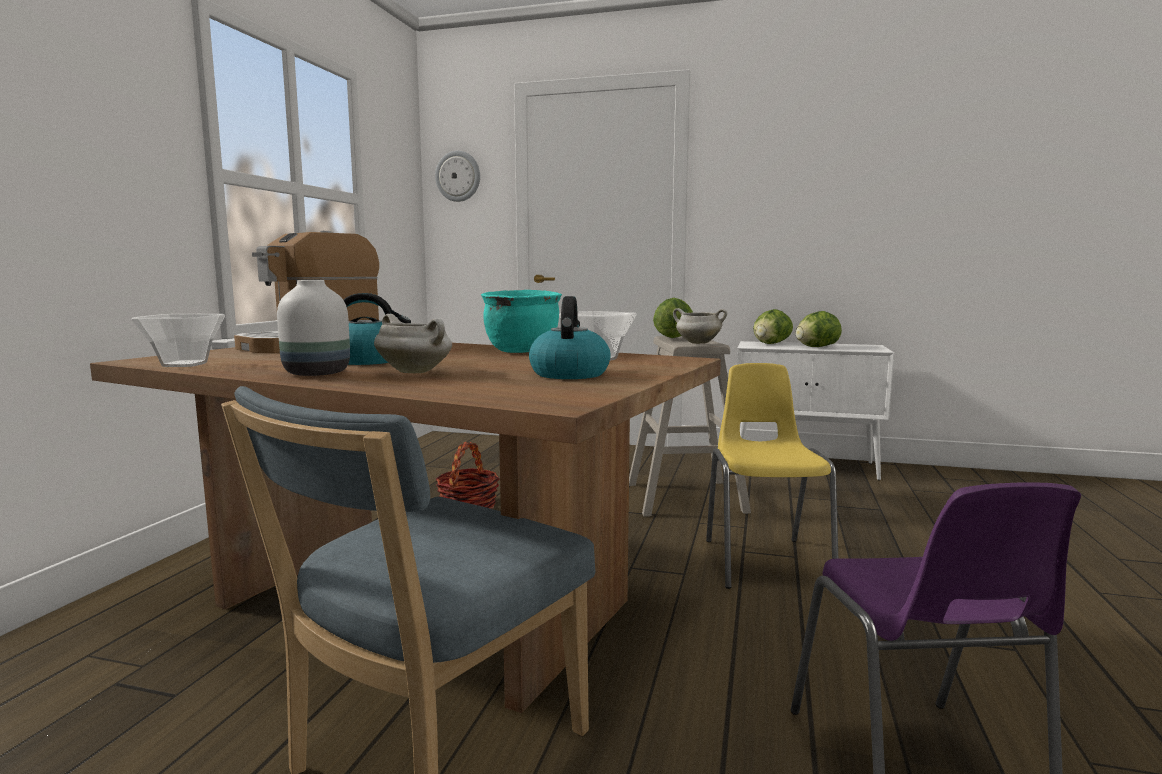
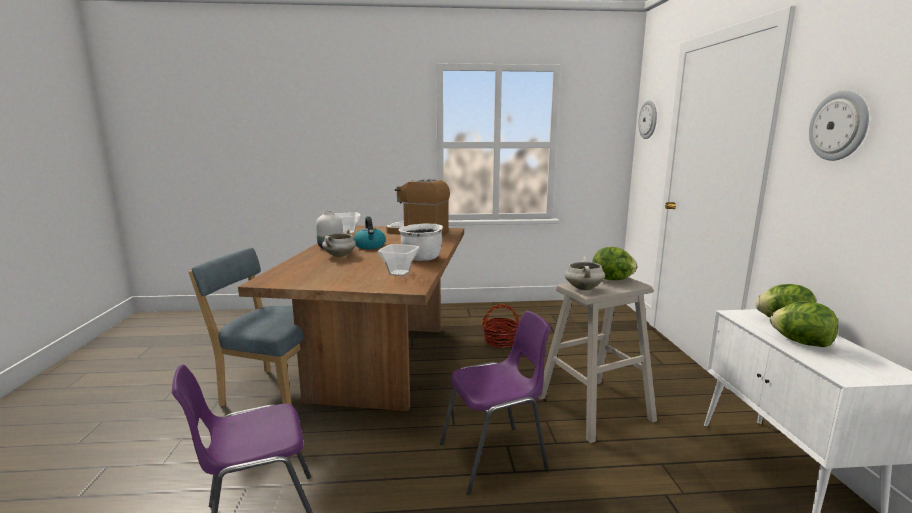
camera: 70 degrees right, 5 degrees up
(522, 351) = (422, 259): turquoise cooking pot -> white cooking pot
(569, 374) = (342, 274): kettle -> none
(763, 177) = (839, 126): none -> wall clock
(765, 561) = (495, 457): yellow chair -> purple chair

